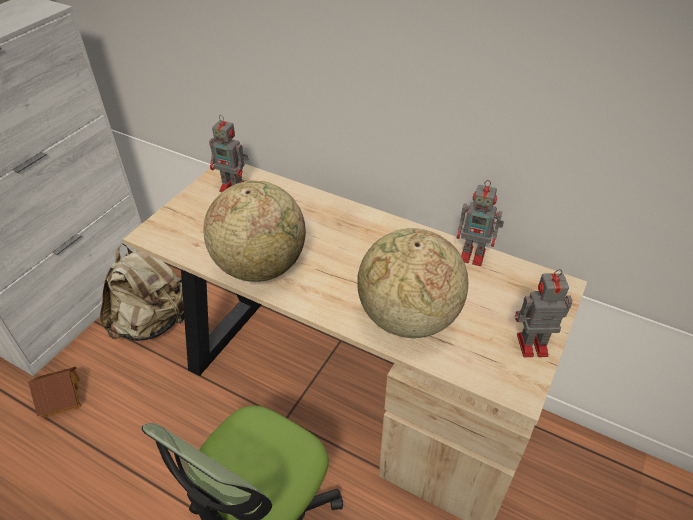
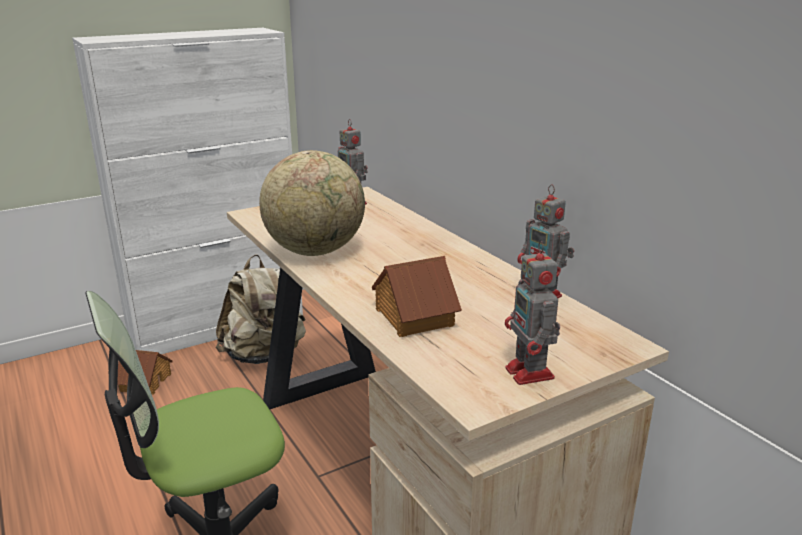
camera: 30 degrees right, 20 degrees down
(407, 318) = (413, 317): globe -> toy house
(530, 345) = (530, 374): toy robot -> toy robot turned 135 degrees counterclockwise

